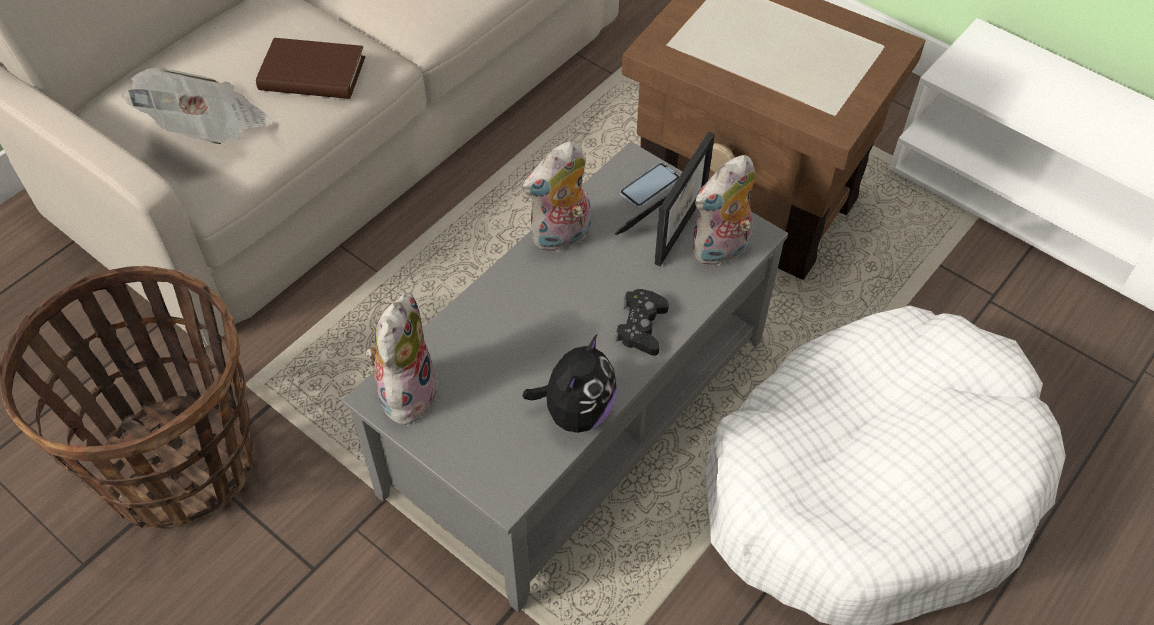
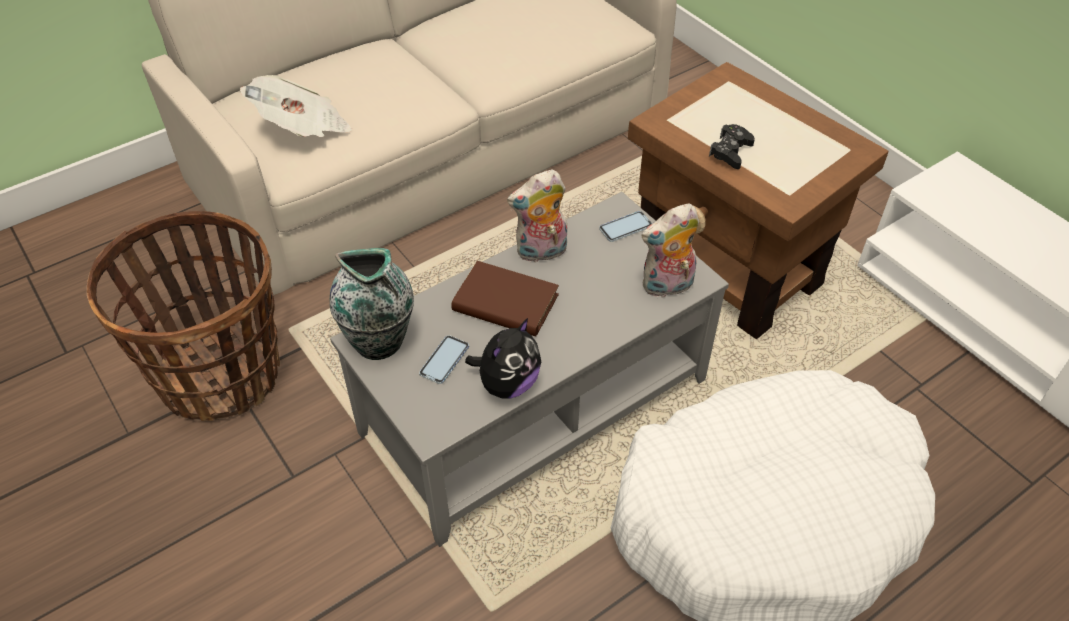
camera: 15 degrees right, 5 degrees down
(312, 74) = (392, 102): brown book -> brown book (505, 303)
(405, 391) = (380, 341): plush toy -> vase
(491, 398) = (444, 360): none -> phone
(641, 327) = (582, 331): black game controller -> black game controller (730, 151)
(671, 221) = (634, 256): picture frame -> none

